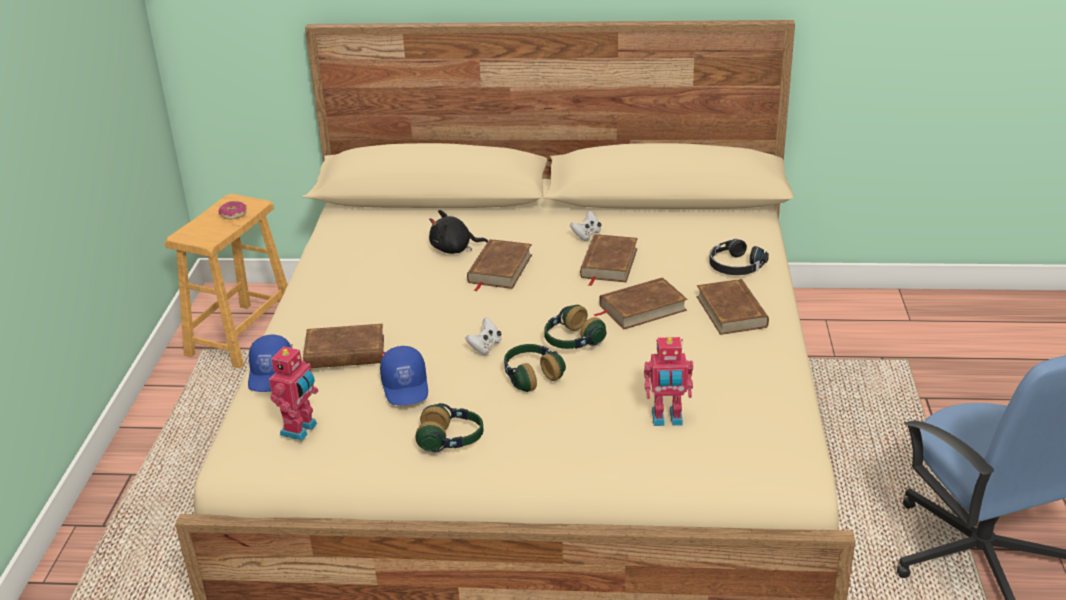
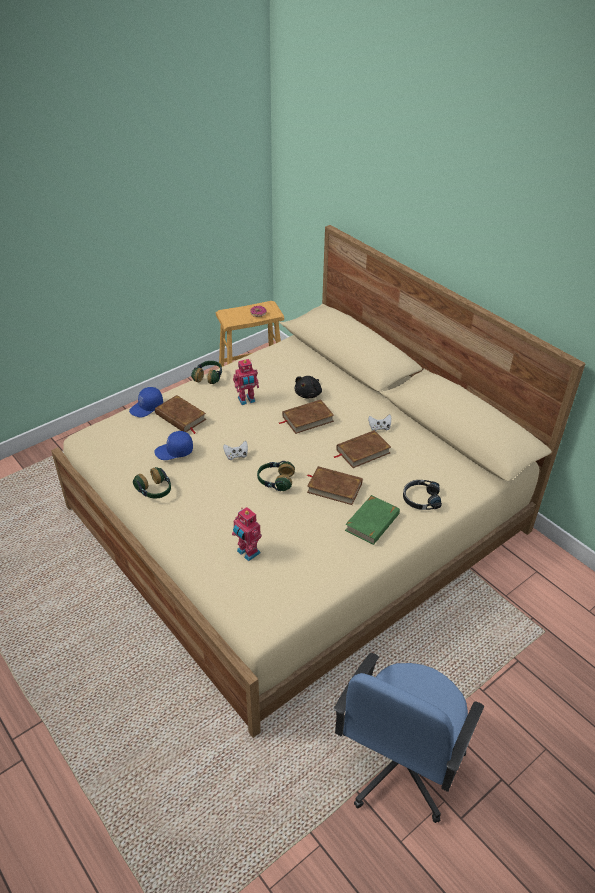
camera: 45 degrees right, 10 degrees up
(301, 430) = (114, 442): toy robot -> toy robot (247, 400)
(406, 387) = (174, 451): blue cap -> blue cap turned 45 degrees clockwise
(454, 249) = (308, 394): black plush toy -> black plush toy turned 105 degrees counterclockwise
(531, 376) = (232, 485): headphones -> headphones (209, 377)
(731, 311) = (372, 522): brown book -> green book

